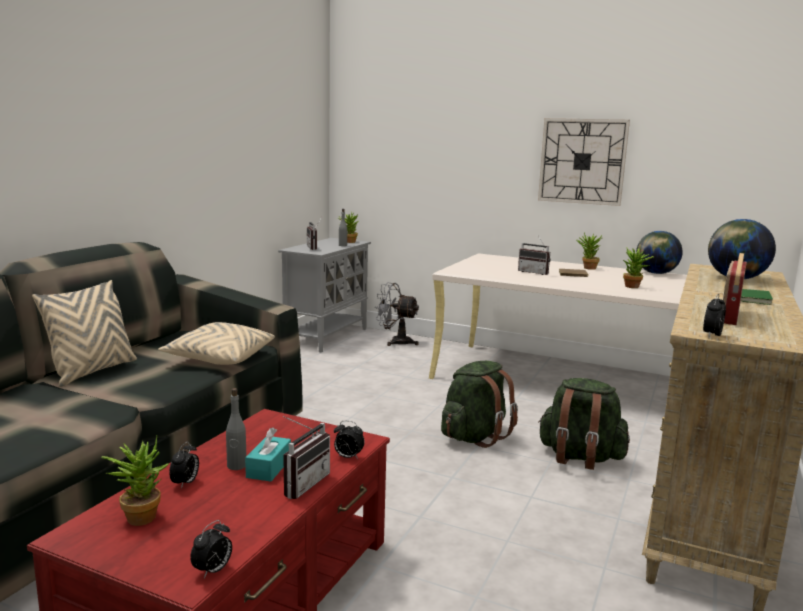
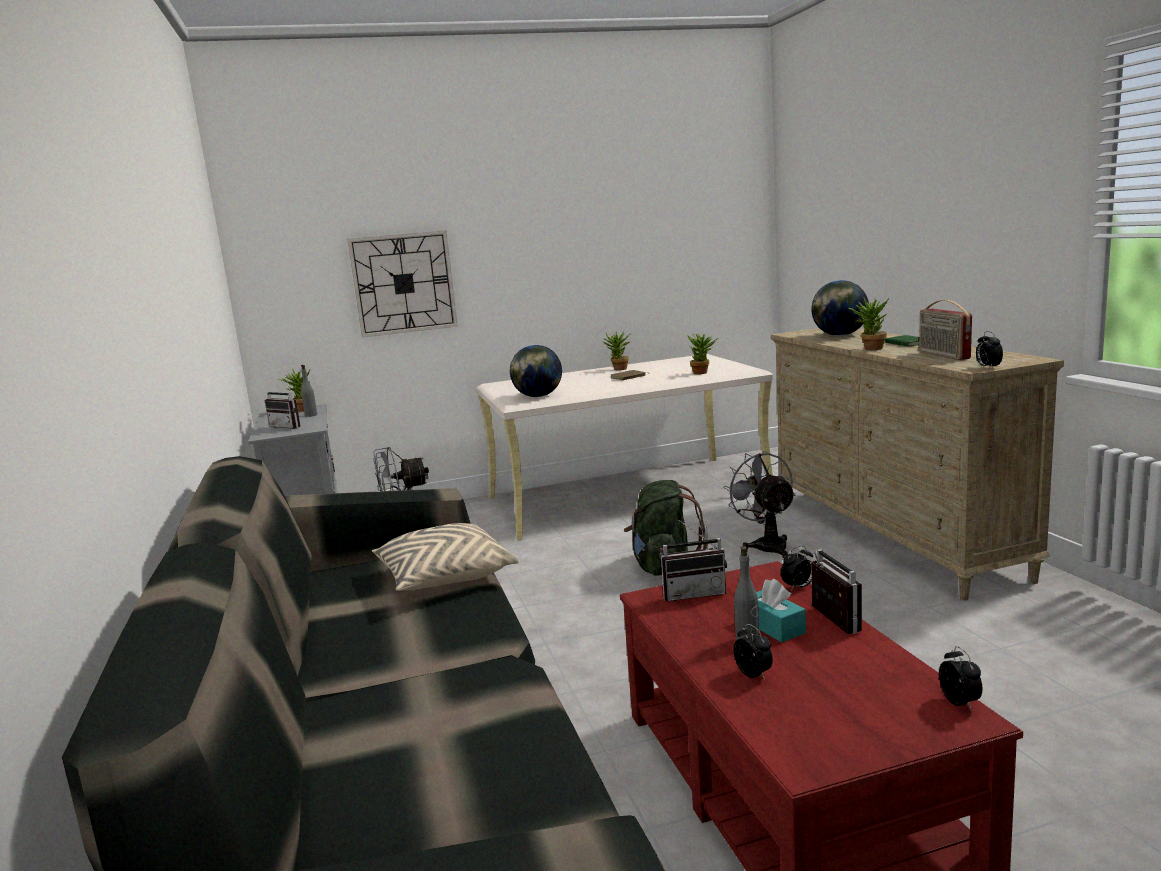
camera: 40 degrees left, 0 degrees up
(92, 371) = (333, 657): beige pillow -> none
(139, 515) = (801, 715): potted plant -> potted plant (869, 349)
(535, 272) = (594, 384): radio -> radio (693, 593)
(580, 457) = (766, 545): green backpack -> grey fan
(582, 161) = (576, 256): wall clock -> wall clock (403, 283)
(656, 273) = (678, 359): globe -> globe (538, 396)

